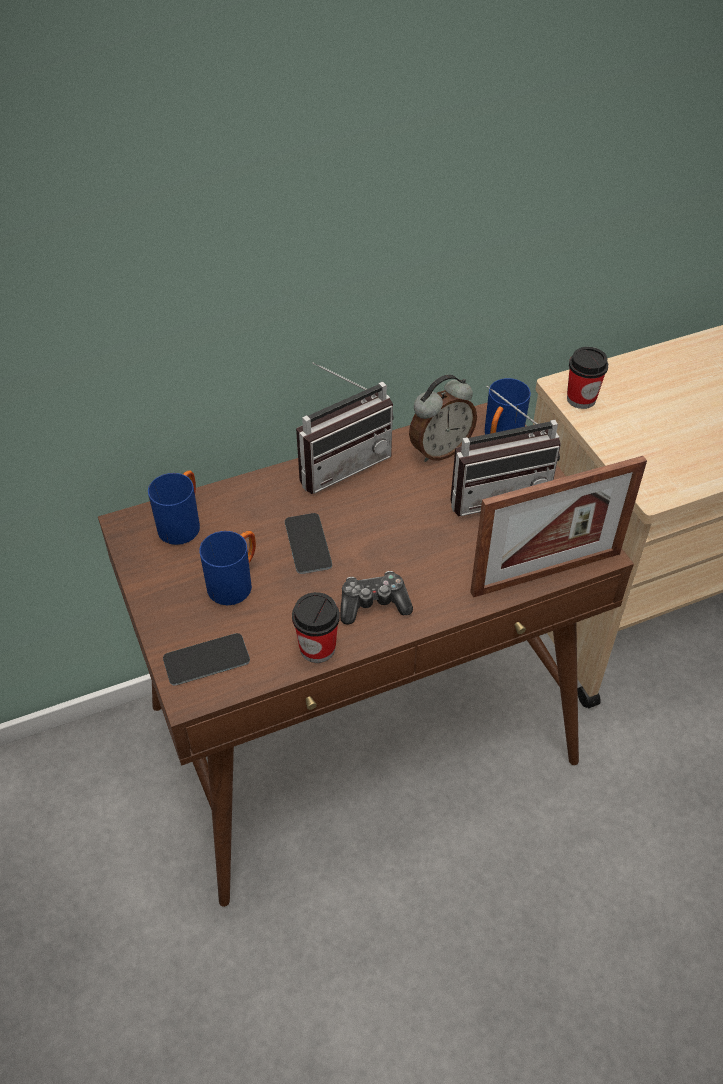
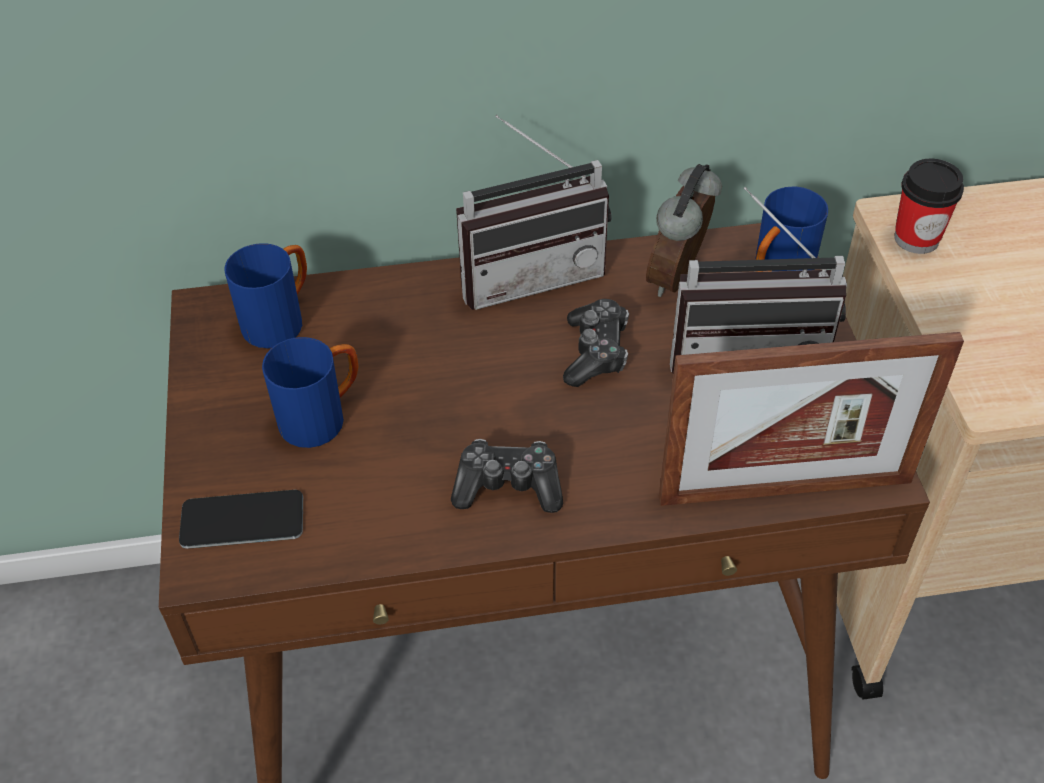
camera: 15 degrees right, 0 degrees up
(308, 544) = (443, 380): phone -> none
(317, 648) = (404, 535): cup -> none
(401, 508) = (596, 352): none -> game controller
(439, 450) = (679, 278): alarm clock -> alarm clock turned 135 degrees clockwise

